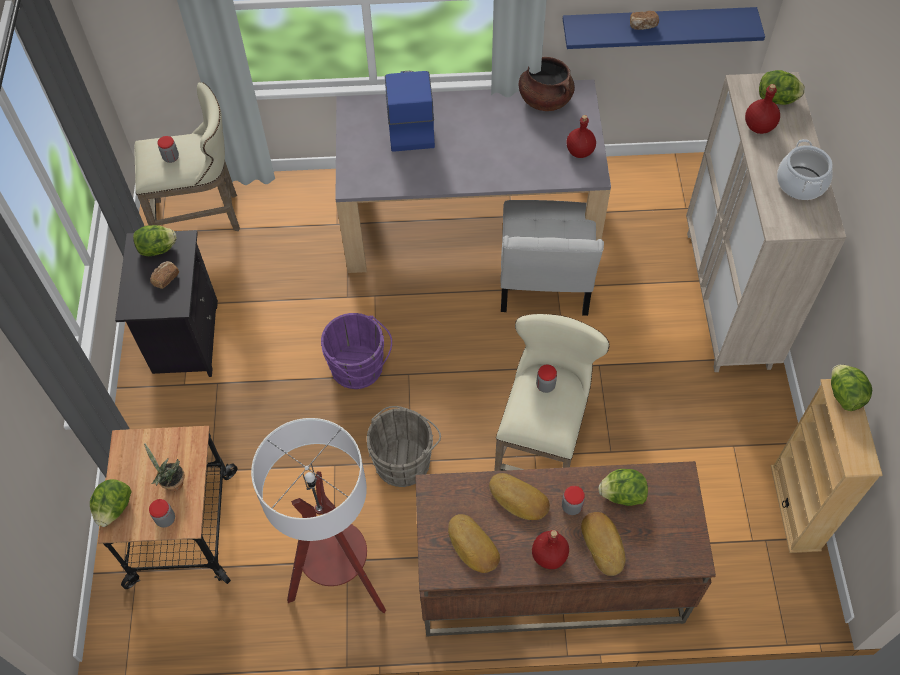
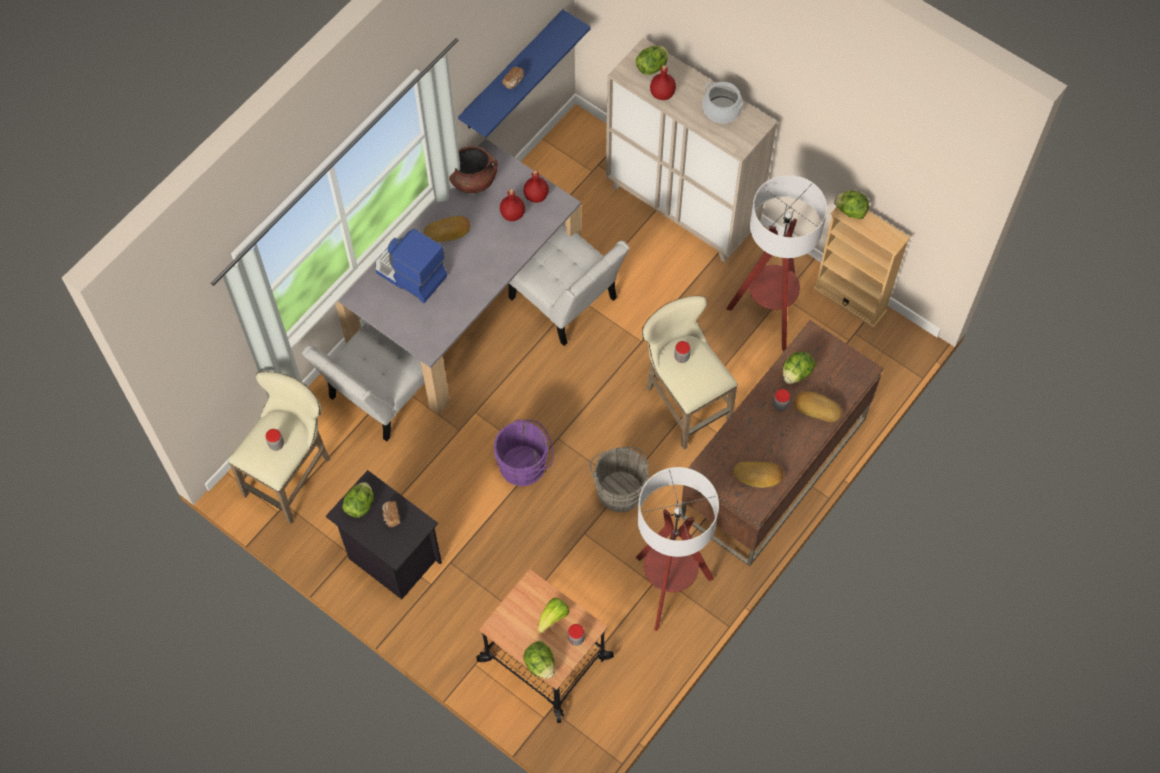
camera: 50 degrees left, 5 degrees up
(172, 483) = (553, 618): potted plant -> lettuce
(326, 221) = (379, 396): none -> white chair
(518, 499) = (751, 429): bread -> bread (448, 231)
(549, 556) = (800, 441): red bottle -> red bottle (513, 214)
(701, 449) = (768, 315): none -> floor lamp

